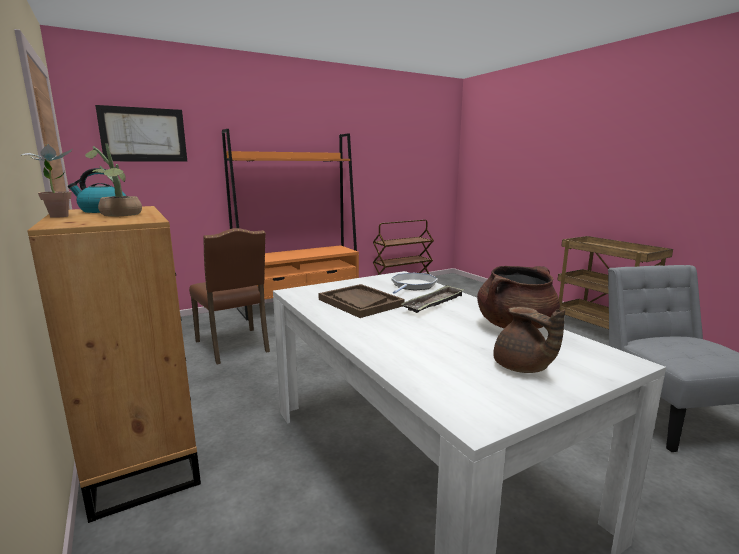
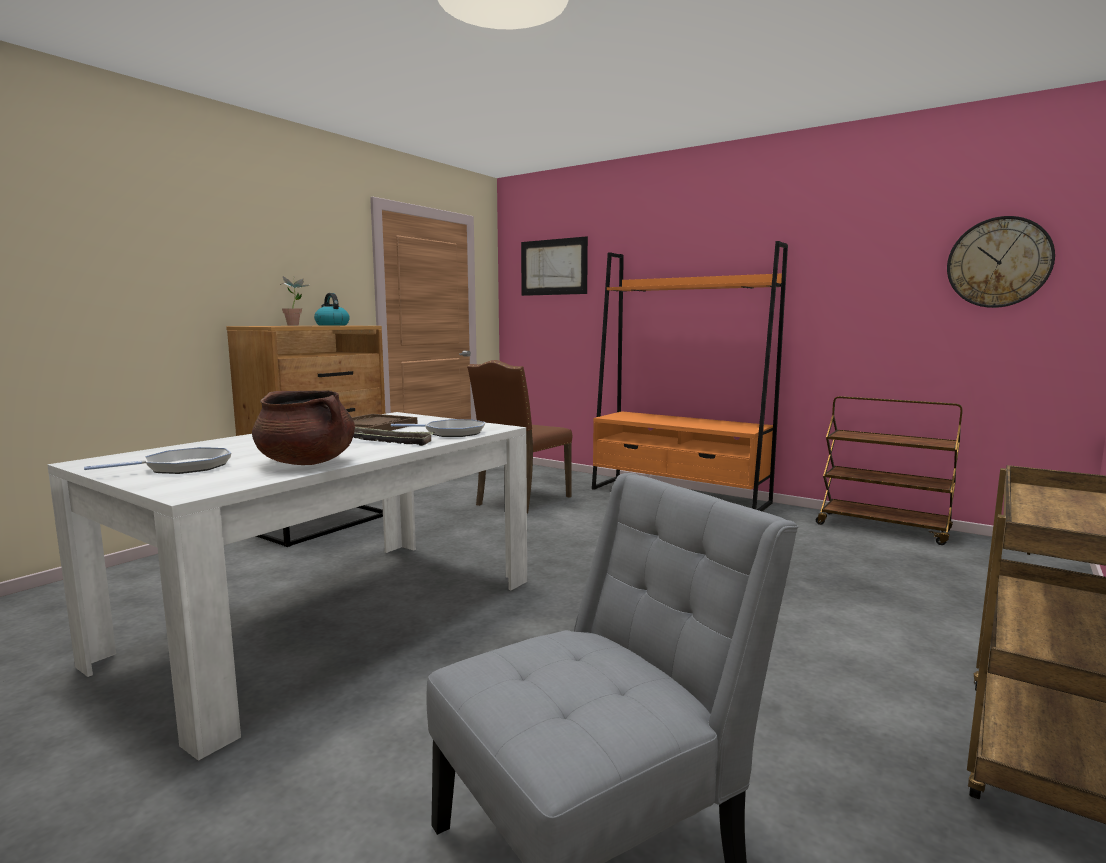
camera: 65 degrees right, 5 degrees down
(119, 215) = (305, 325): potted plant -> none
(425, 152) = (998, 262): none -> wall clock
(522, 368) = (182, 467): brown teapot -> frying pan

